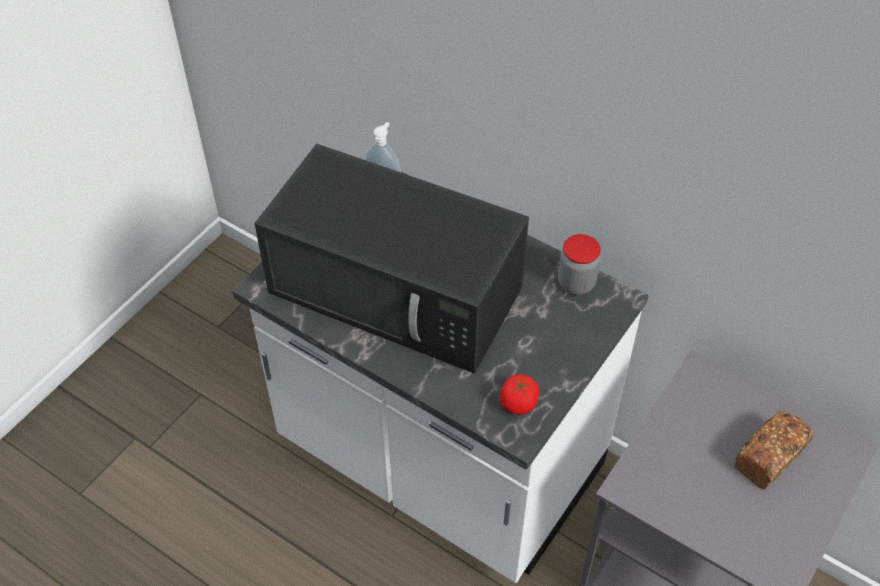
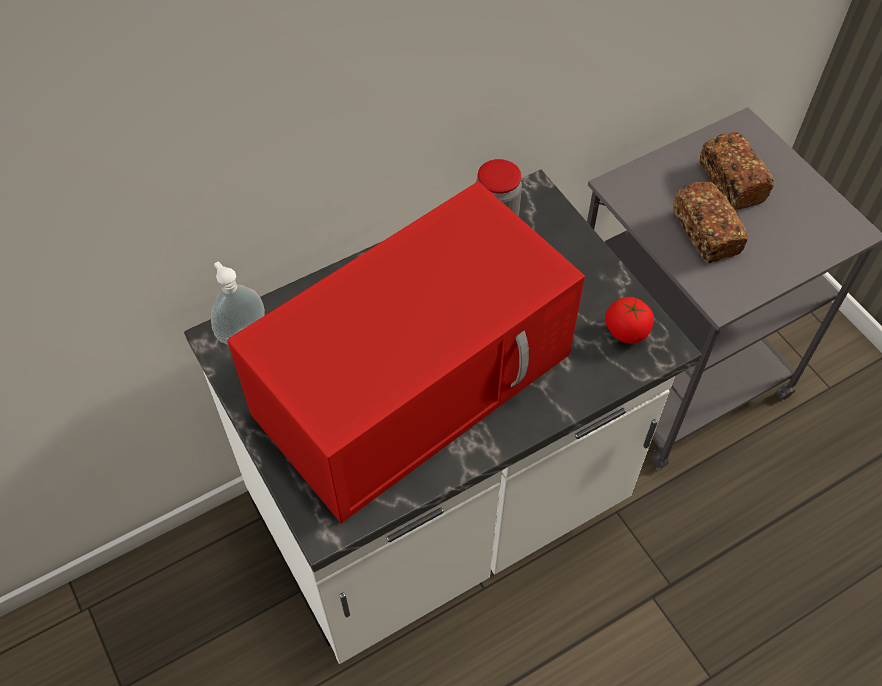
camera: 65 degrees left, 5 degrees up
(399, 290) = (416, 379): black microwave -> red microwave
(694, 453) = (706, 233): none -> bread

